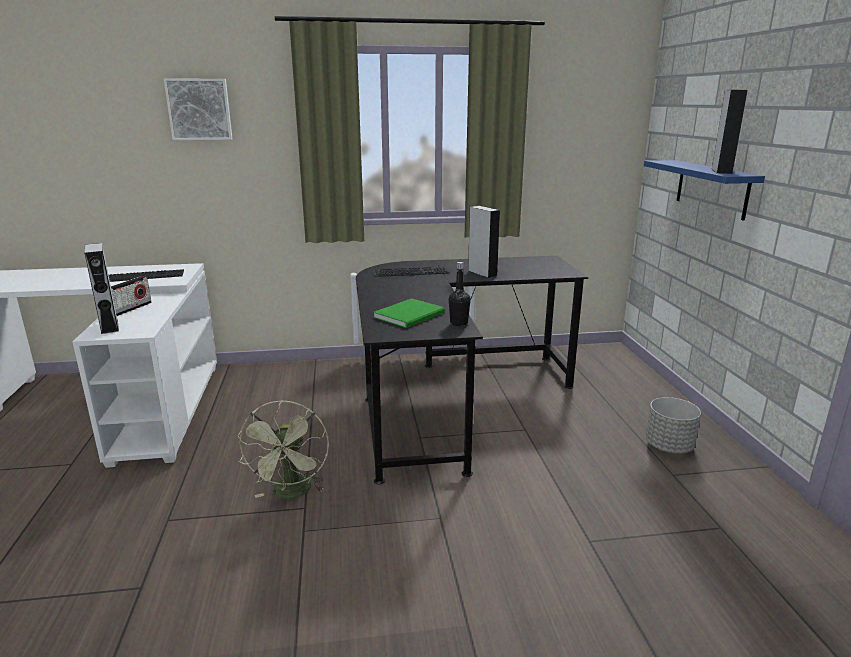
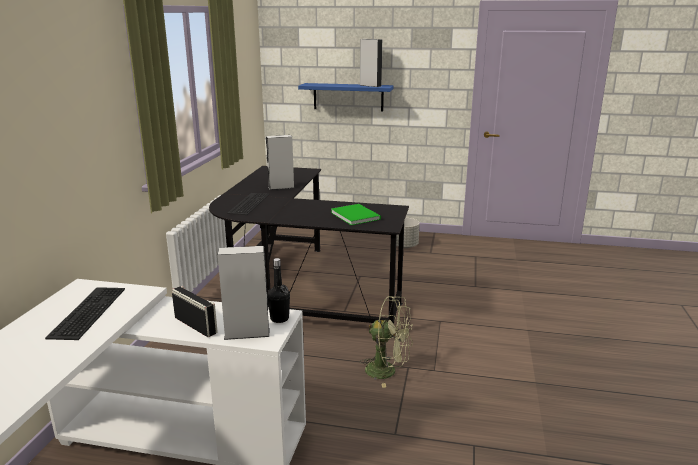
camera: 70 degrees left, 0 degrees up
(199, 109) = (45, 86): picture -> none
(459, 323) = (382, 207): black bottle -> black bottle (279, 318)

